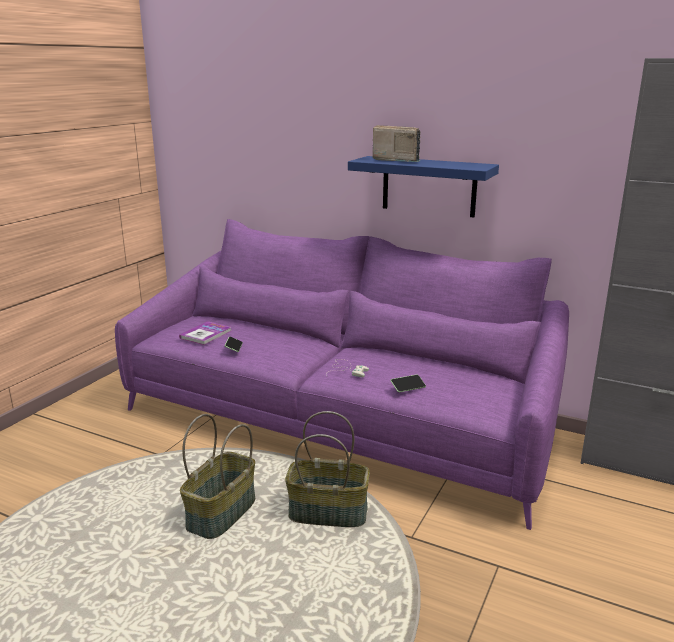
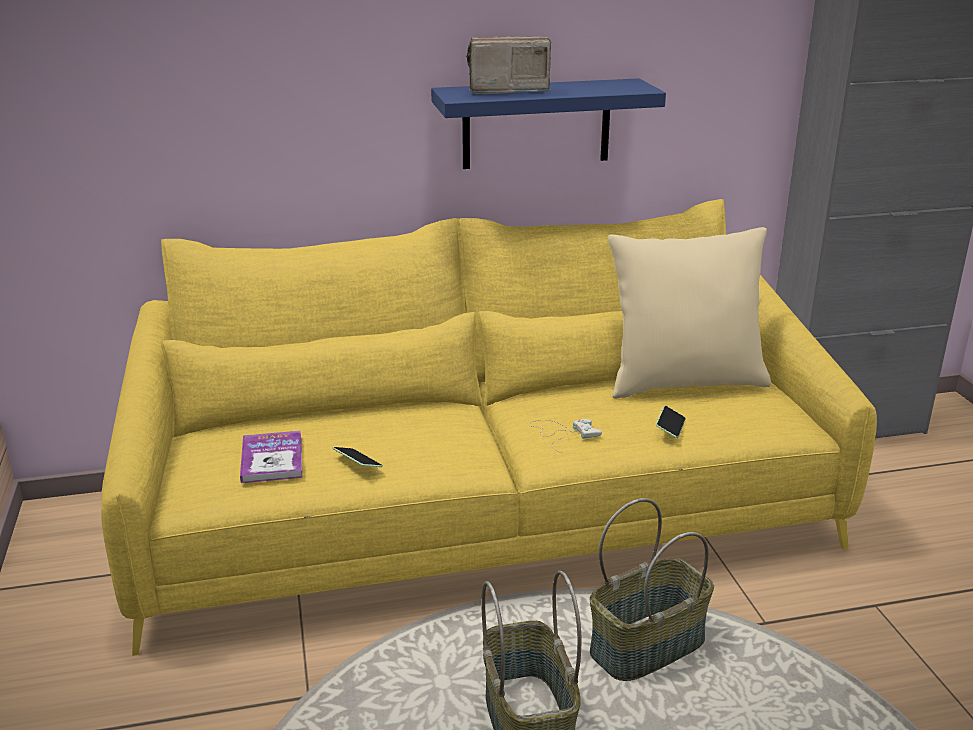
camera: 40 degrees left, 5 degrees up
(338, 422) = (485, 521): purple sofa -> yellow sofa
(460, 371) = (684, 382): none -> beige pillow

